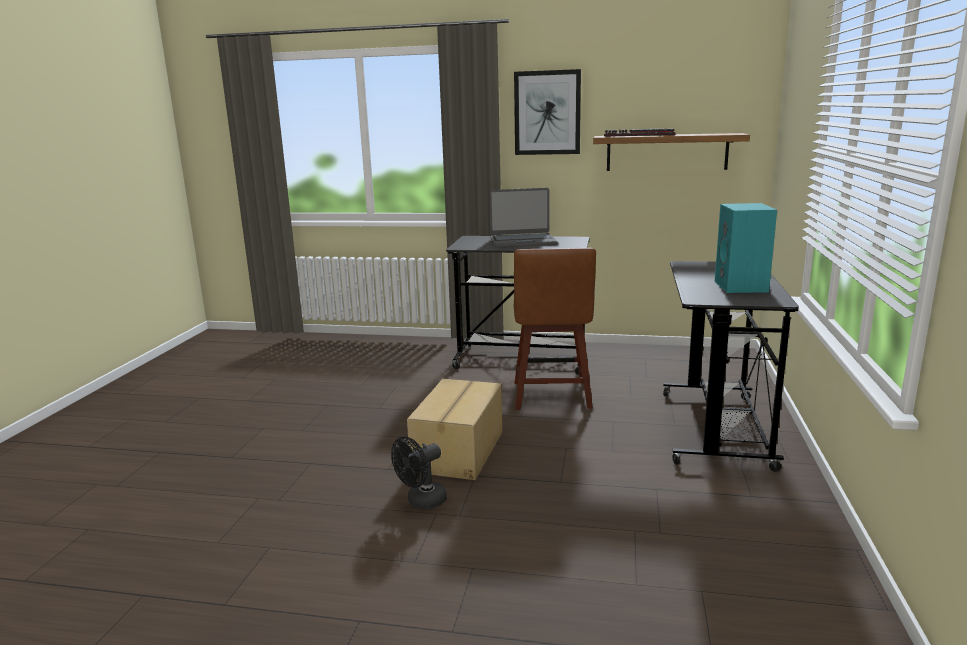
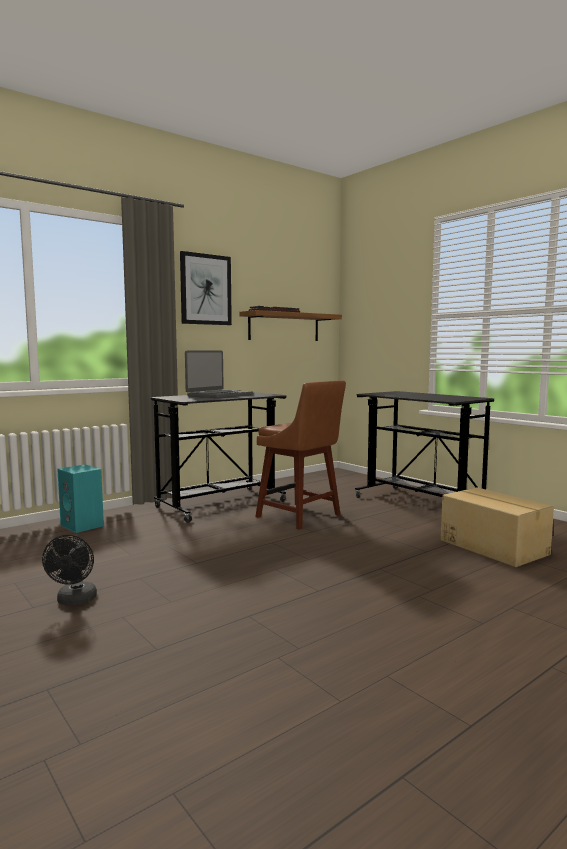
camera: 50 degrees left, 10 degrees down
(421, 502) = (394, 595): black fan -> black fan (75, 601)
(460, 451) = (333, 561): cardboard box -> cardboard box (494, 547)
(742, 287) = (440, 396): turquoise speaker -> turquoise speaker (83, 525)

